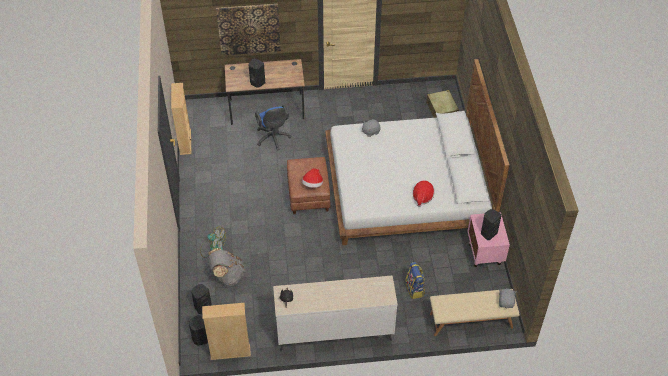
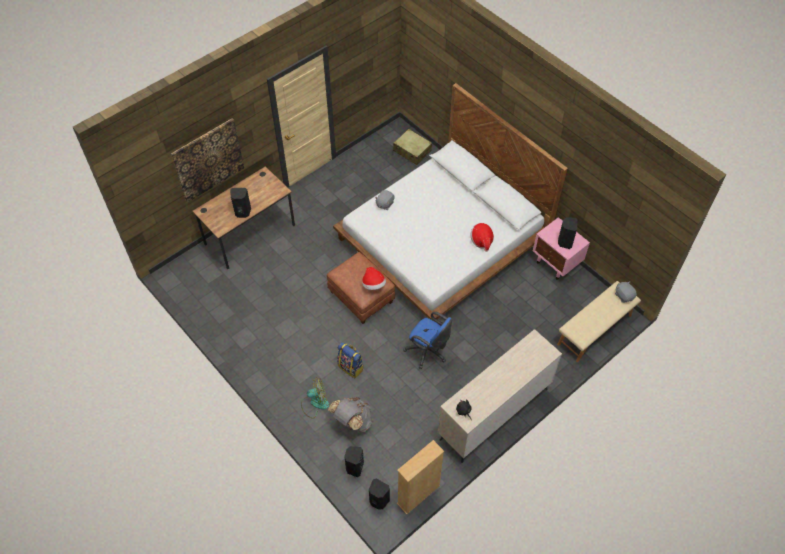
camera: 35 degrees left, 5 degrees up
(185, 142) = (195, 312): beige bookcase -> none
(273, 139) = (282, 261): blue office chair -> blue office chair (428, 352)
(415, 289) = (527, 330): backpack -> backpack (351, 367)

